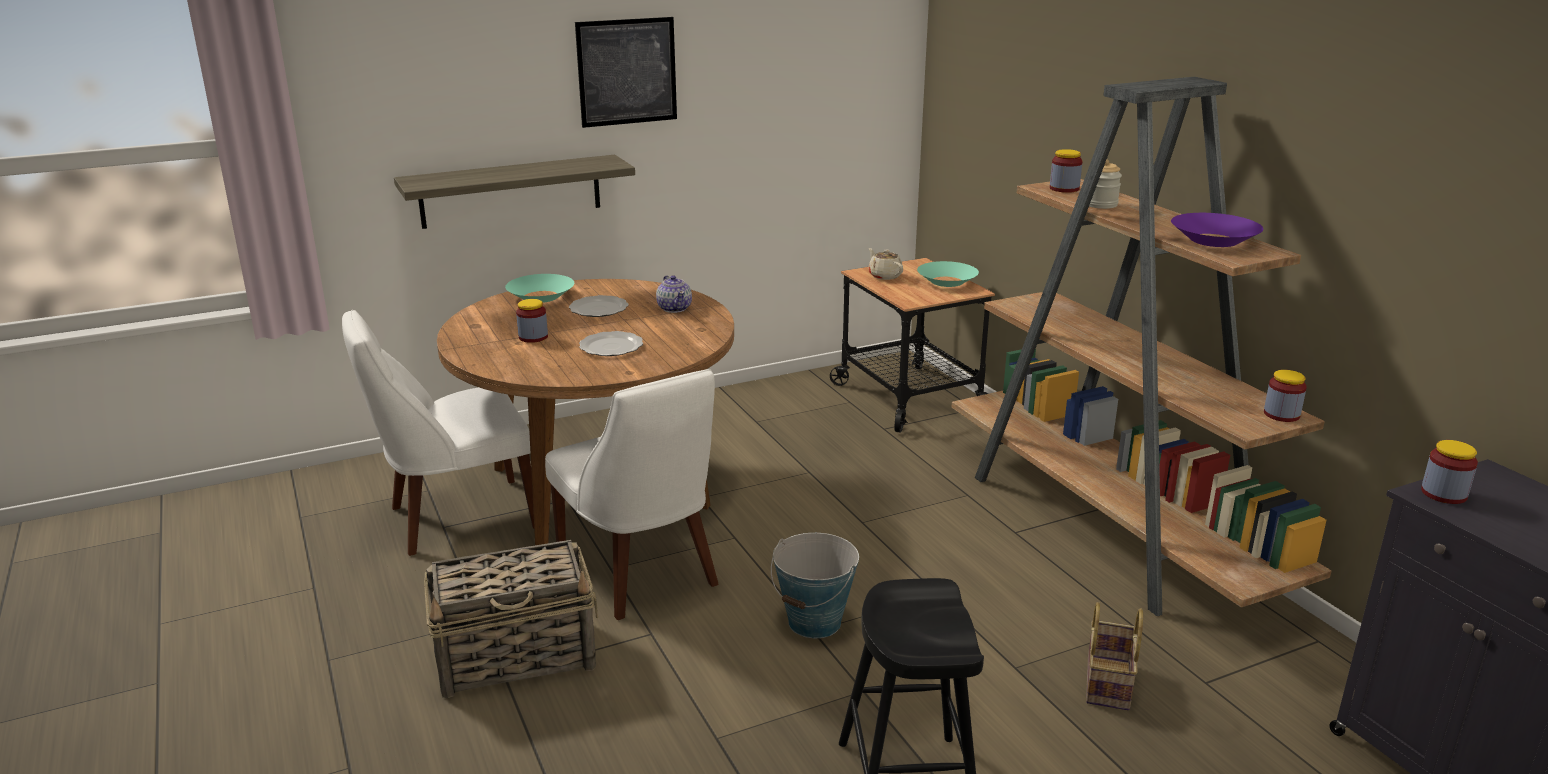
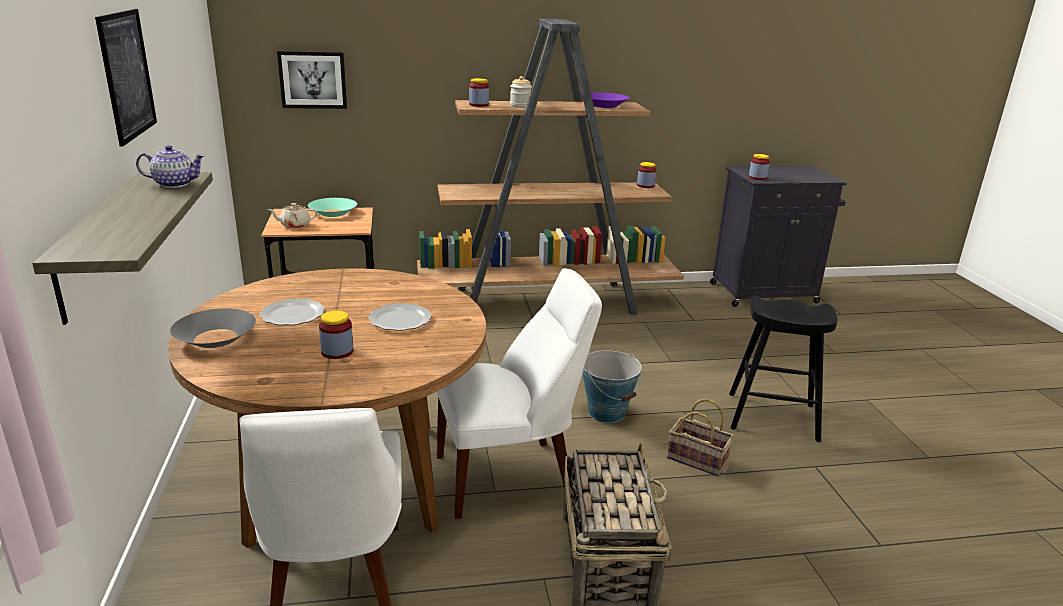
camera: 75 degrees left, 0 degrees up
(540, 296) = (215, 338): turquoise bowl -> grey bowl
(674, 308) = (331, 285): teapot -> teapot (174, 184)
(983, 116) = (313, 79): none -> picture
(1109, 684) = (691, 341): basket -> basket (698, 460)

